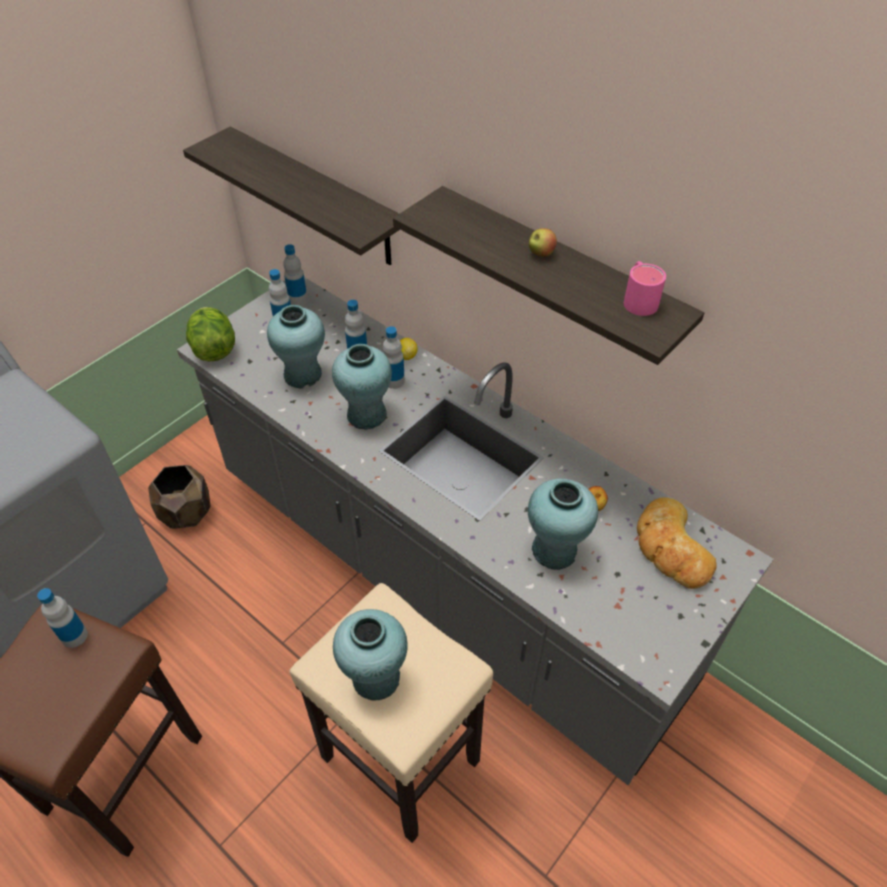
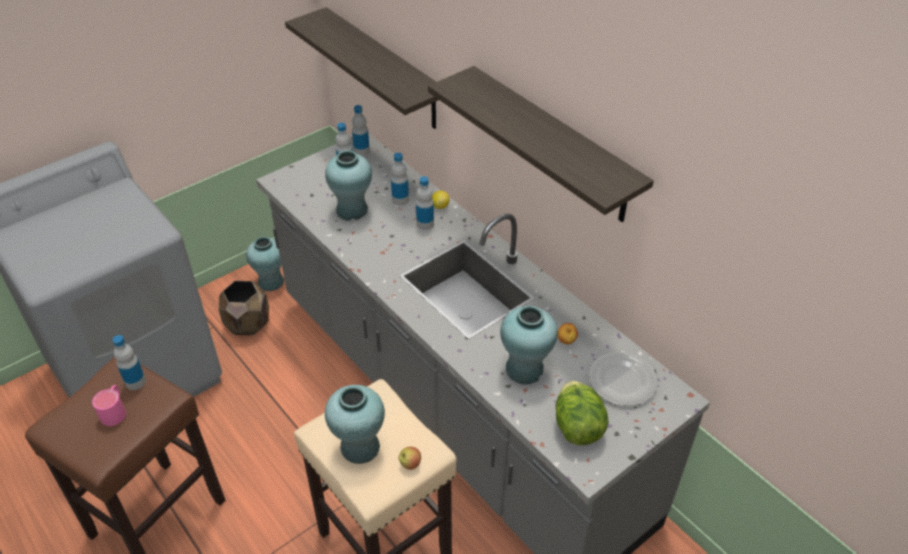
camera: 10 degrees right, 5 degrees down
(214, 349) = (285, 183): lettuce -> lettuce (577, 427)
(366, 414) = (396, 247): turquoise vase -> turquoise vase (270, 282)
(541, 254) = (536, 123): apple -> apple (410, 464)
(638, 299) = (603, 164): pink mug -> pink mug (115, 410)
(671, 548) = (623, 381): bread -> plate

